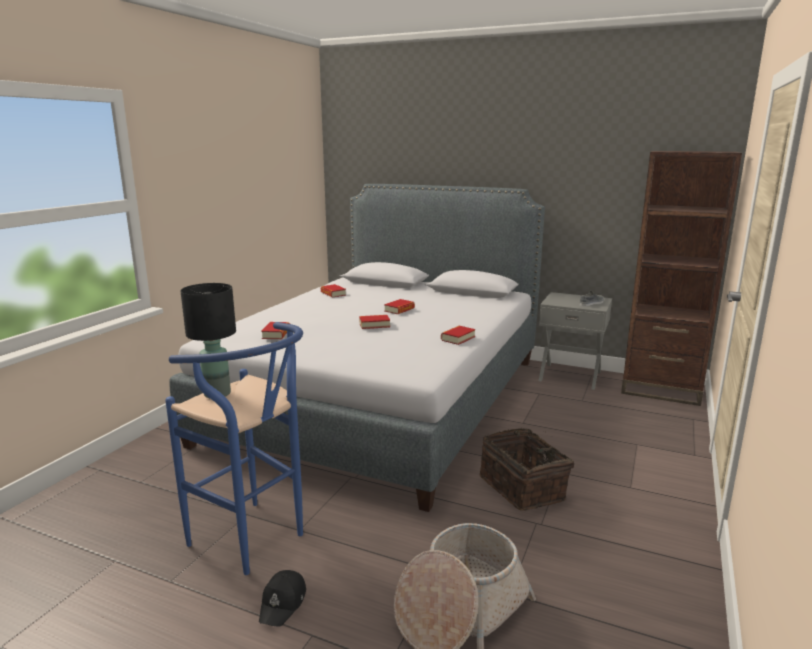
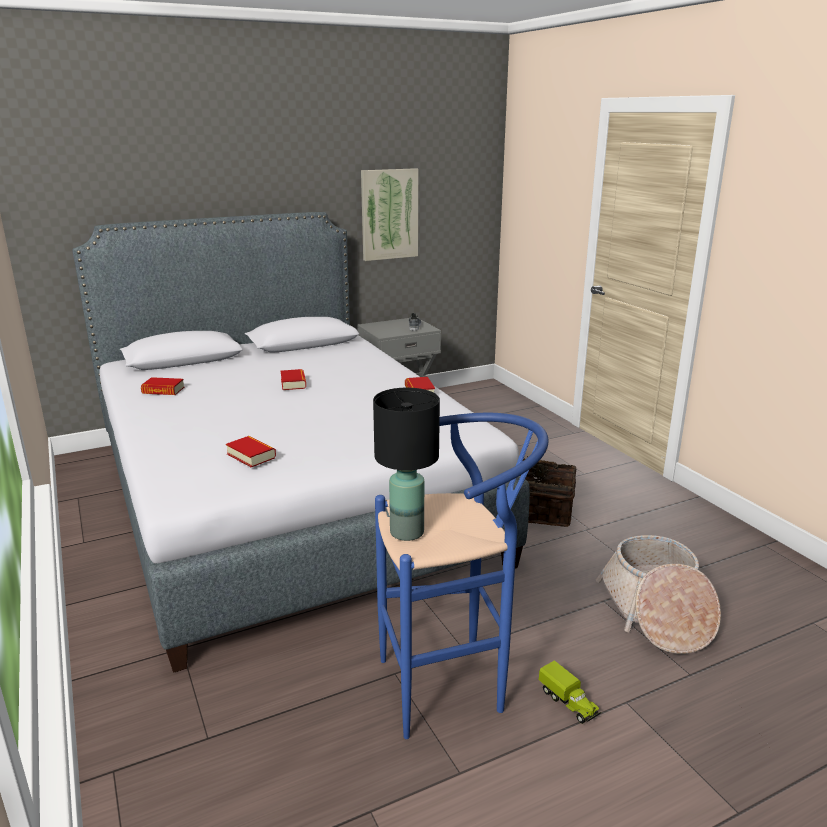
camera: 50 degrees left, 5 degrees up
(283, 603) = (568, 703): black cap -> toy truck
(374, 325) = (316, 407): book -> none
(596, 198) = (389, 214): none -> picture
(660, 390) = (476, 393): brown bookcase -> none

